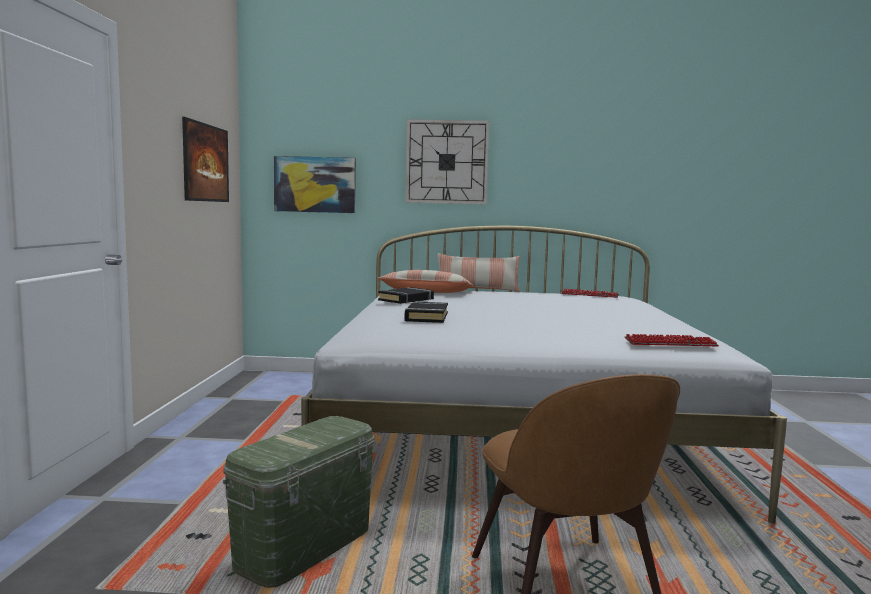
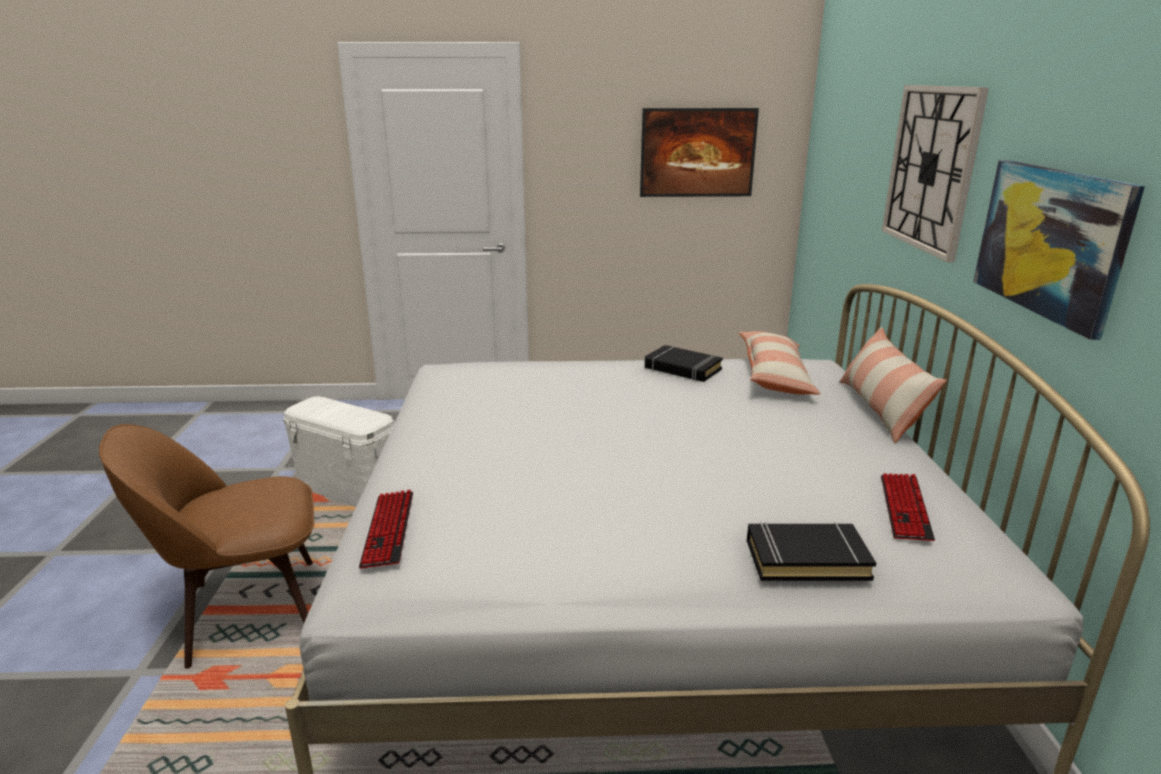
camera: 85 degrees right, 15 degrees up
(304, 548) = (348, 489): green storage box -> white storage box
(315, 184) = (837, 183): picture -> picture (1050, 241)
(426, 317) = (544, 384): black book -> black book (806, 559)

